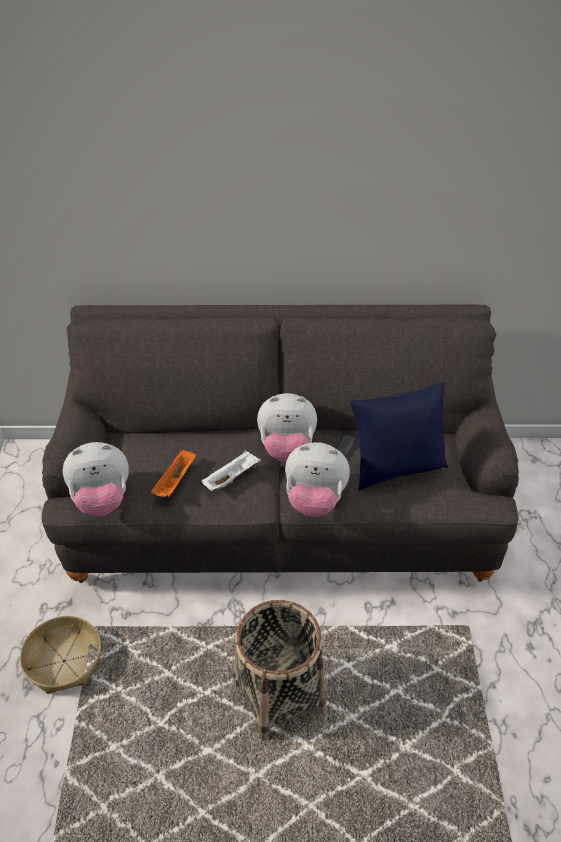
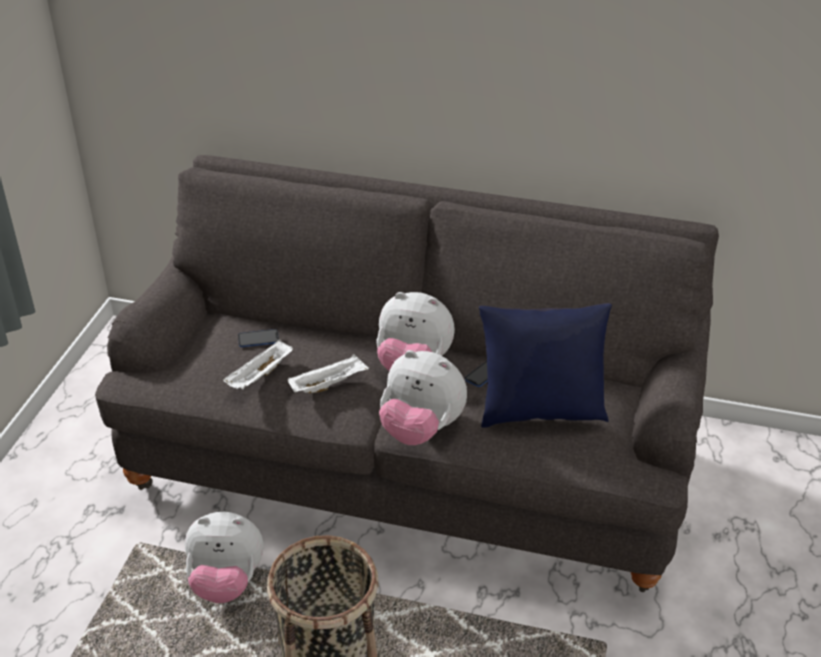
camera: 15 degrees right, 5 degrees down
(64, 661) = (91, 573): basket -> none
(102, 500) = (168, 383): plush toy -> plush toy (226, 582)
(161, 450) = (258, 339): none -> phone
(175, 481) = (260, 376): orange tray -> white tray

